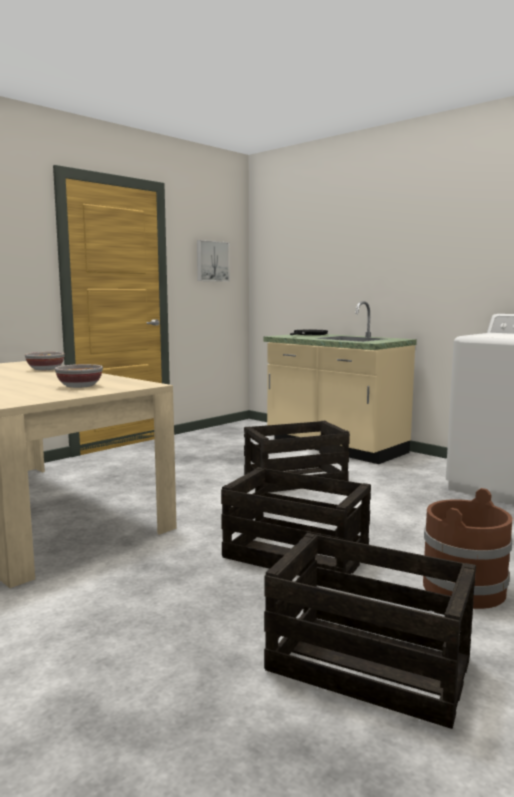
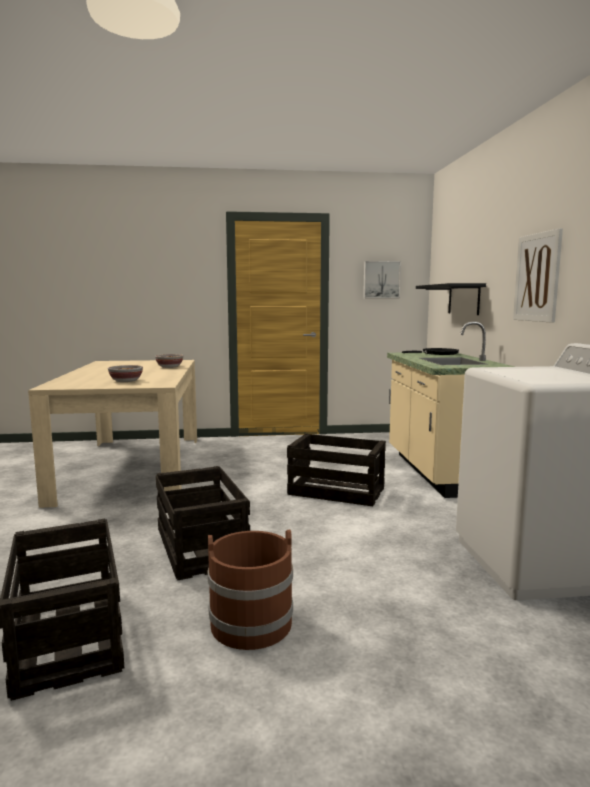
camera: 40 degrees right, 0 degrees up
(318, 282) = (464, 299): none -> black shelf
(433, 261) = (537, 277): none -> picture

